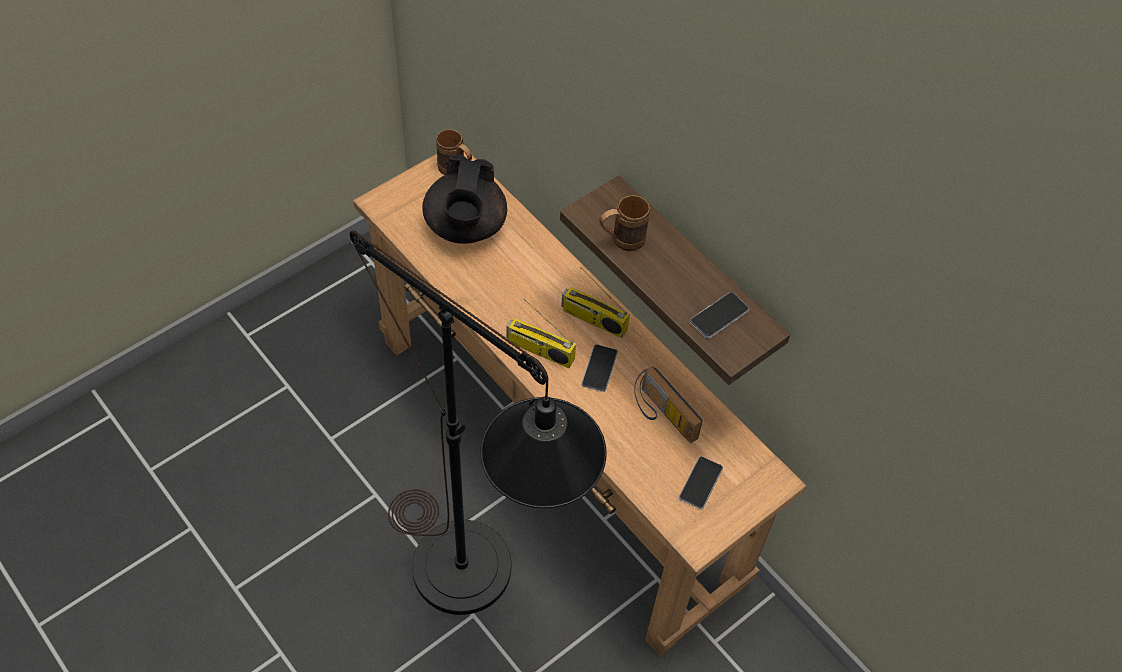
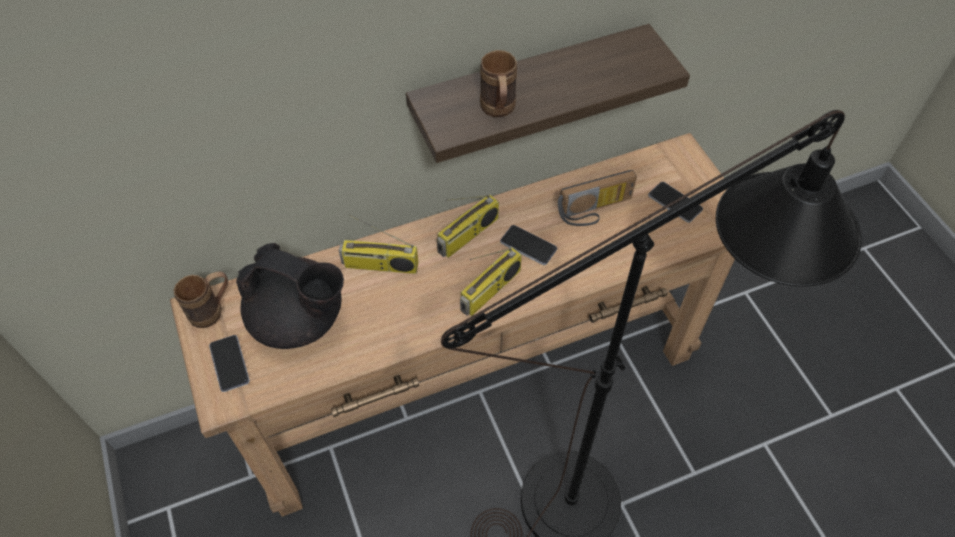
camera: 70 degrees left, 0 degrees up
(537, 264) = (379, 266): none -> radio
(719, 316) = (616, 64): phone -> phone (229, 363)

